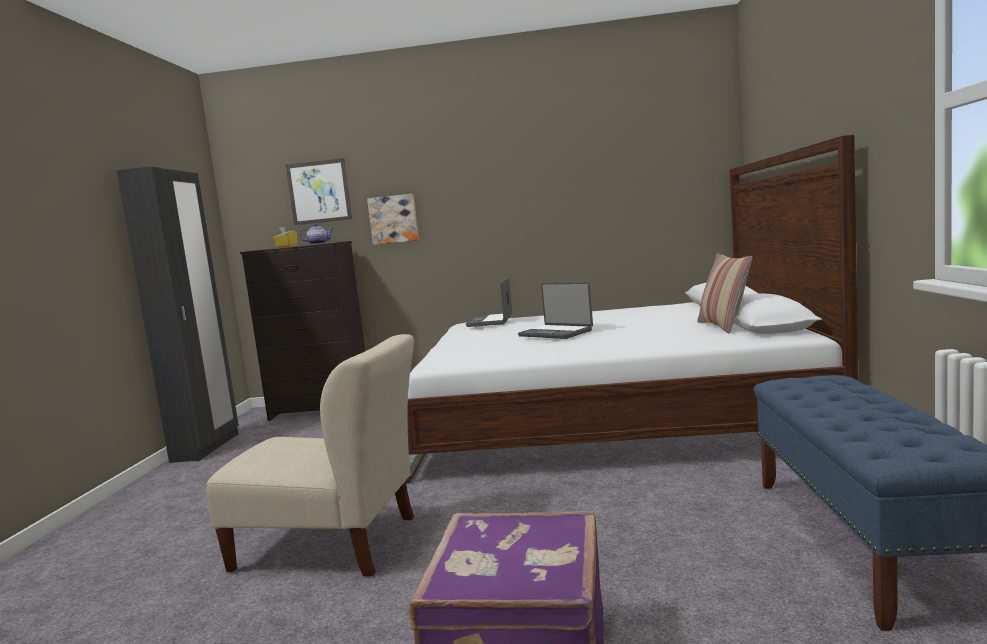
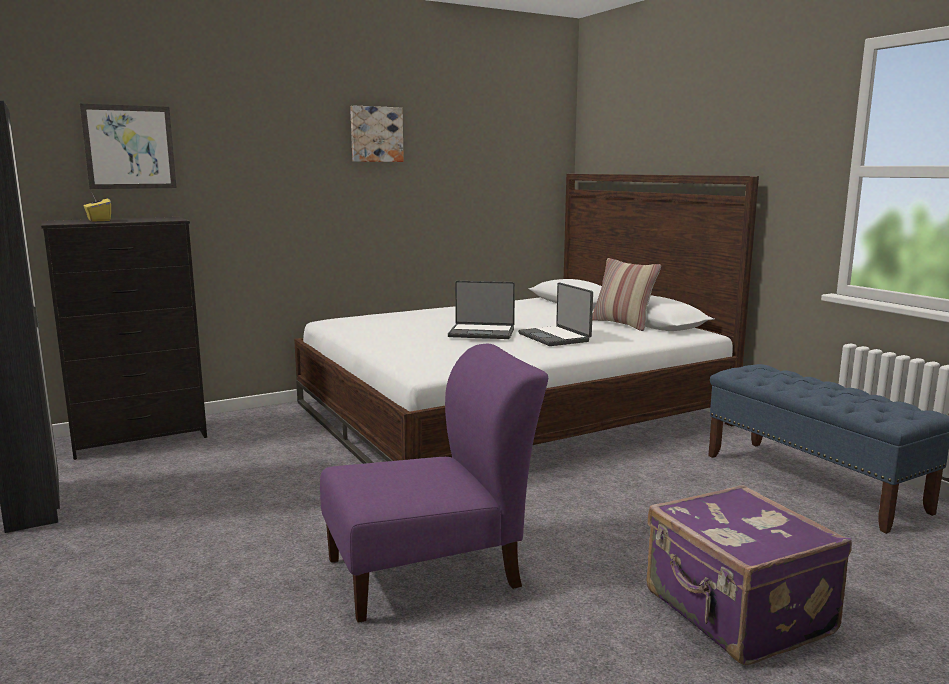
camera: 35 degrees left, 5 degrees up
(318, 243) = (140, 218): teapot -> none
(333, 545) = (431, 571): beige chair -> purple chair
(393, 219) = (232, 193): picture -> picture (376, 134)
(491, 321) = (369, 319): laptop -> laptop (555, 337)

